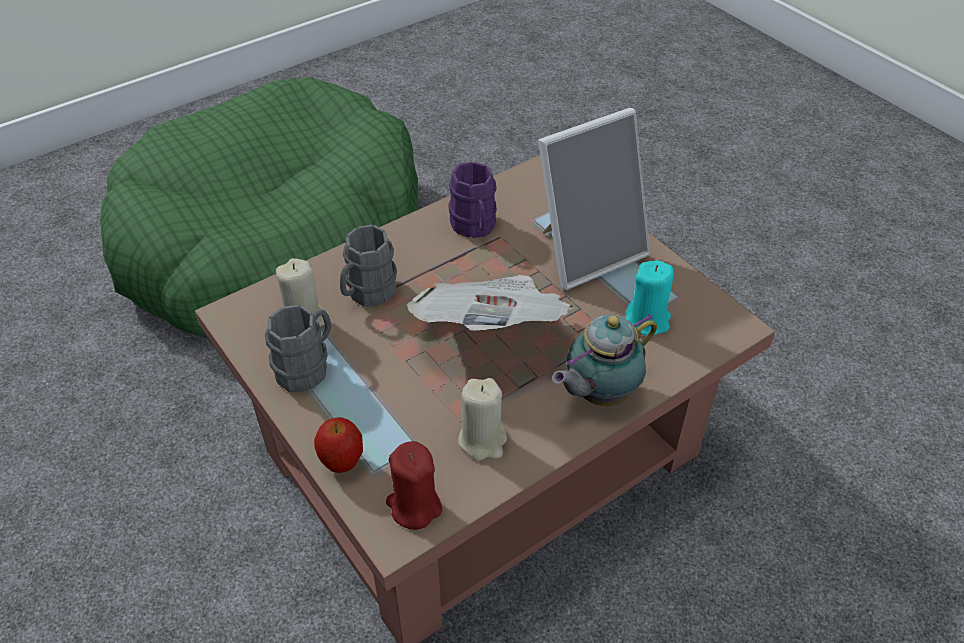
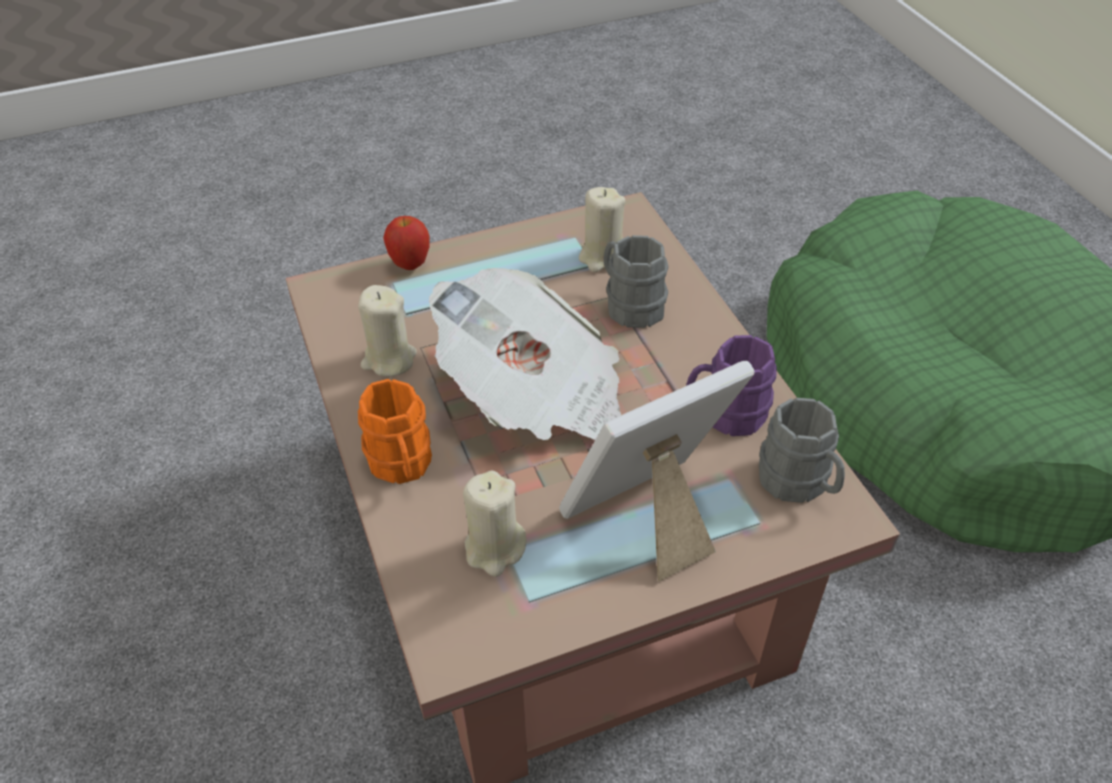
camera: 105 degrees right, 0 degrees up
(307, 366) = (536, 253): grey mug -> grey mug (798, 484)
(414, 506) = (341, 303): red candle -> none
(587, 251) = (647, 520): picture frame -> picture frame turned 75 degrees clockwise
(598, 394) = (402, 466): teapot -> orange mug
(647, 320) = (494, 548): turquoise candle -> beige candle

